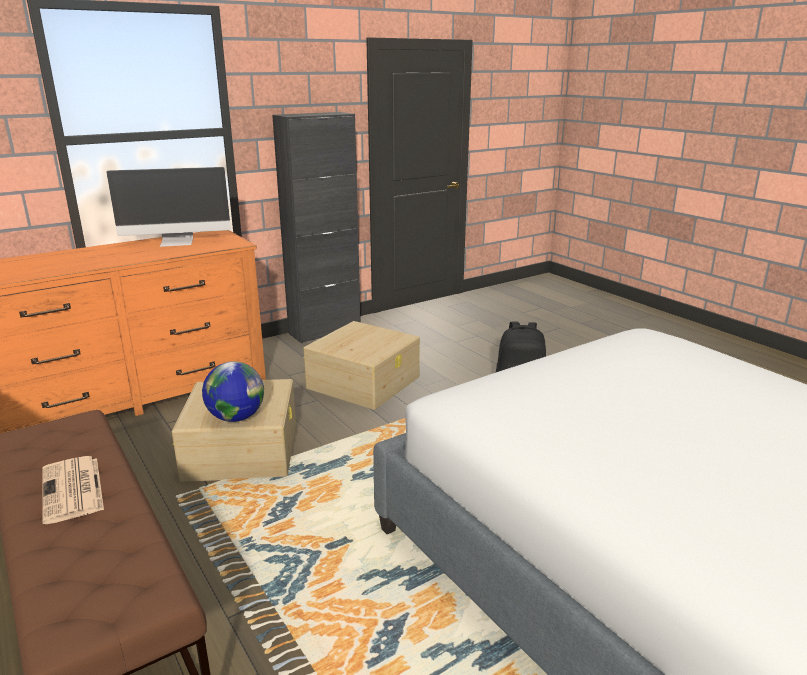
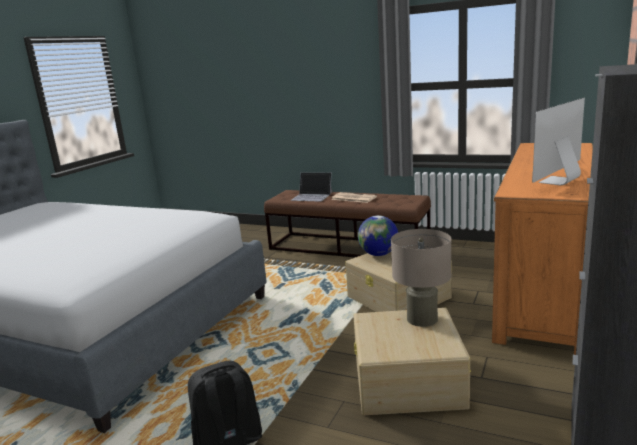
camera: 150 degrees right, 5 degrees down
(94, 553) = (312, 196): none -> laptop
(336, 344) = (422, 319): none -> beige table lamp

